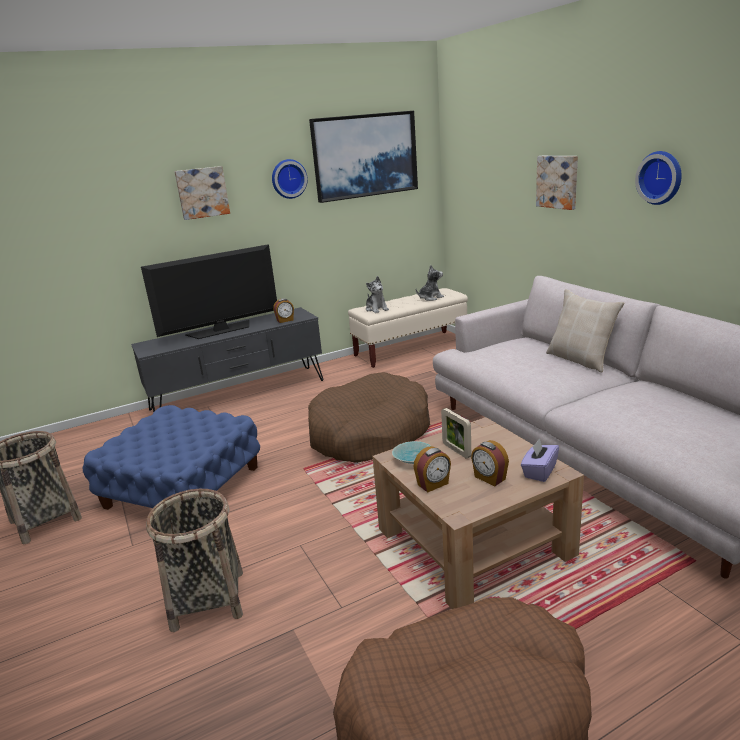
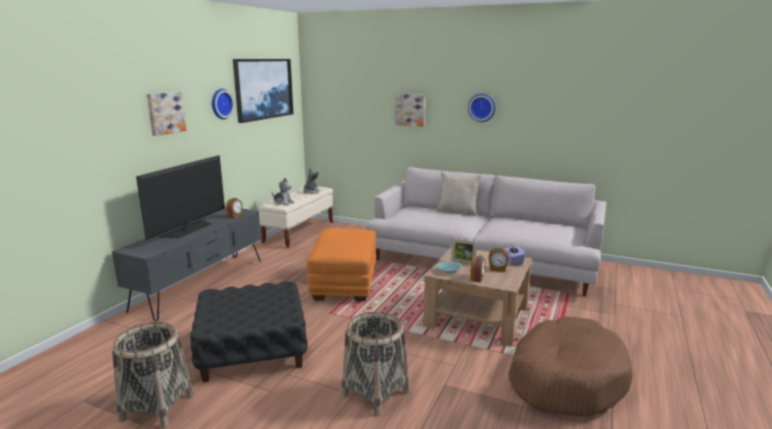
camera: 40 degrees left, 5 degrees down
(183, 487) = (252, 348): blue ottoman -> black ottoman
(369, 433) = (344, 284): brown dog bed -> orange ottoman

